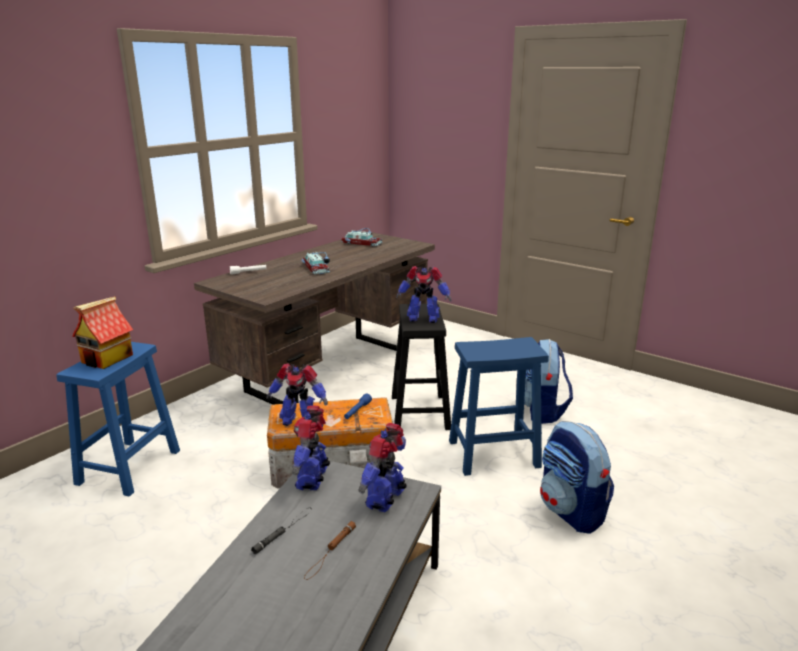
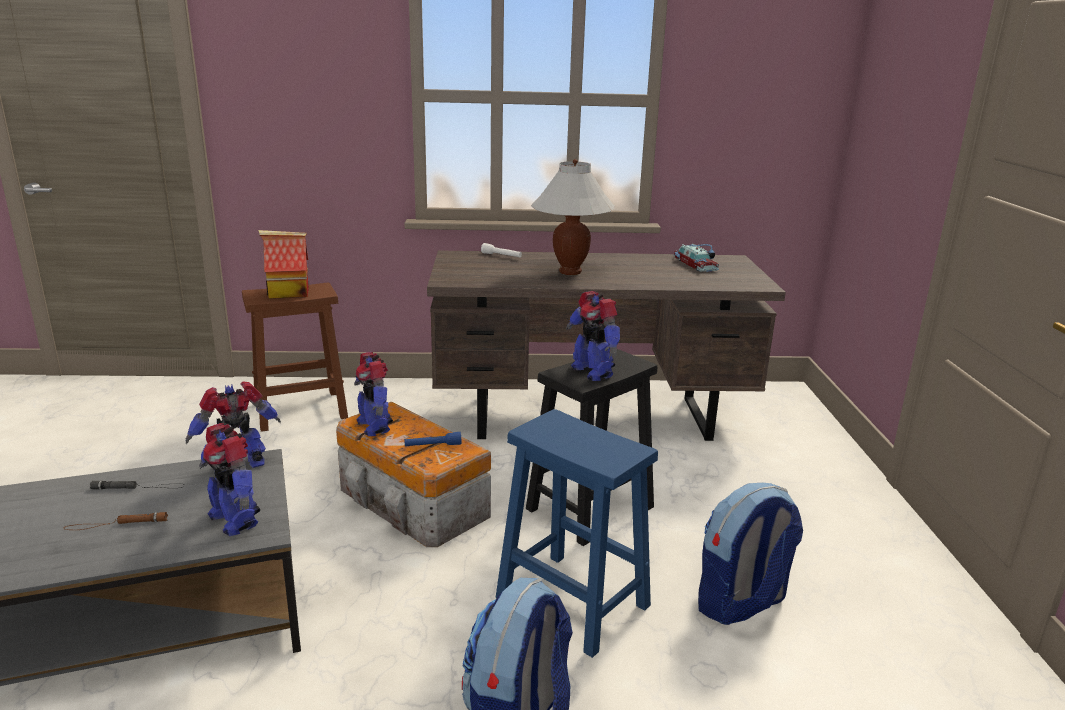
camera: 50 degrees right, 0 degrees up
(130, 466) = (302, 410): blue stool -> brown stool
(316, 268) = (570, 272): toy car -> white table lamp
(386, 498) = (234, 519): toy robot -> toy robot turned 120 degrees counterclockwise

